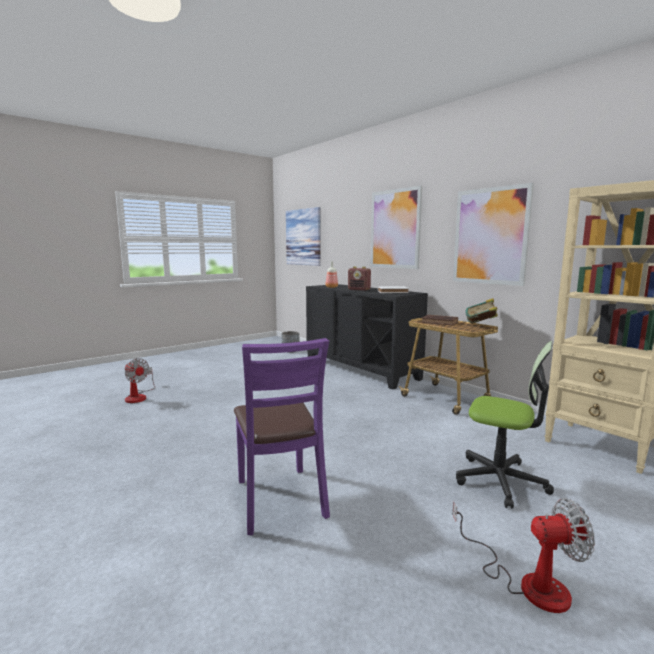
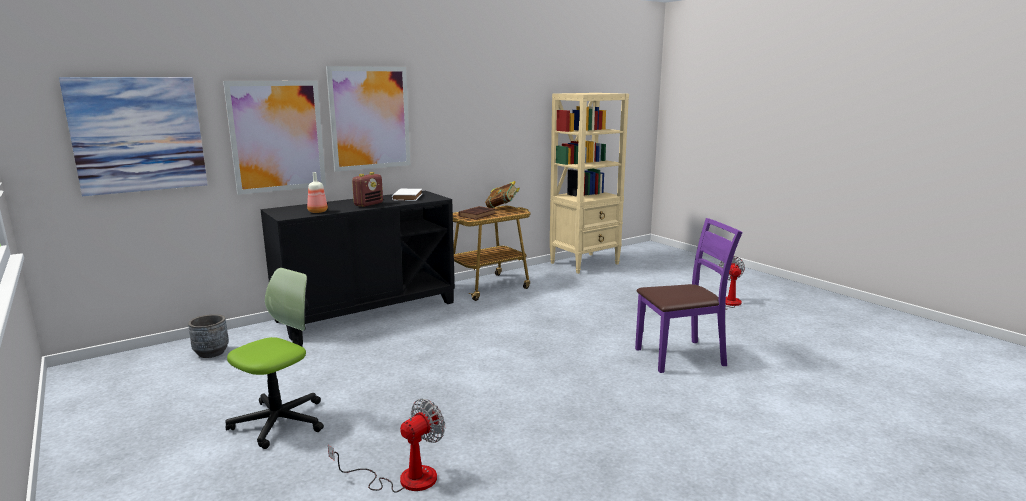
camera: 85 degrees left, 5 degrees up
(490, 236) = (482, 125): picture -> picture (277, 136)
(500, 480) = (634, 293): office chair -> office chair (279, 421)

